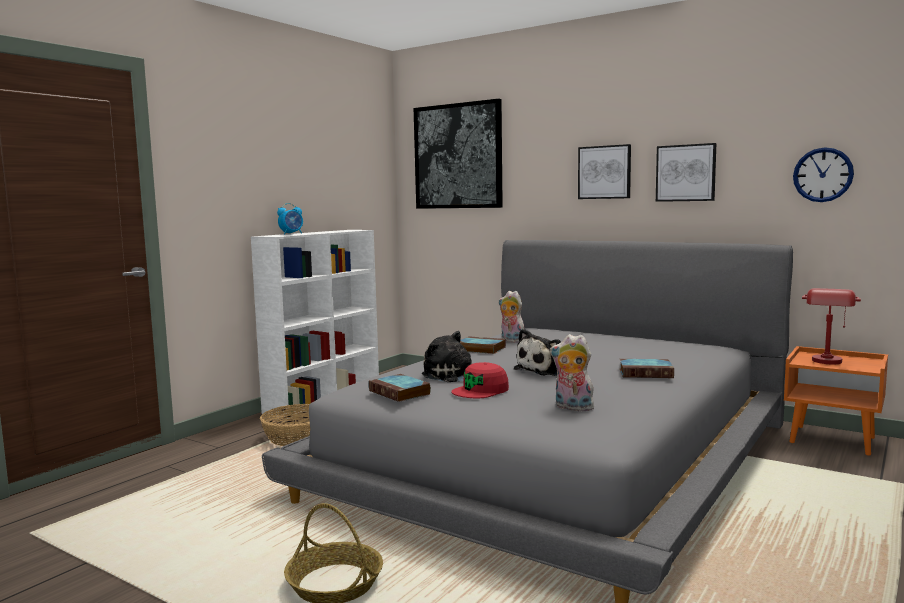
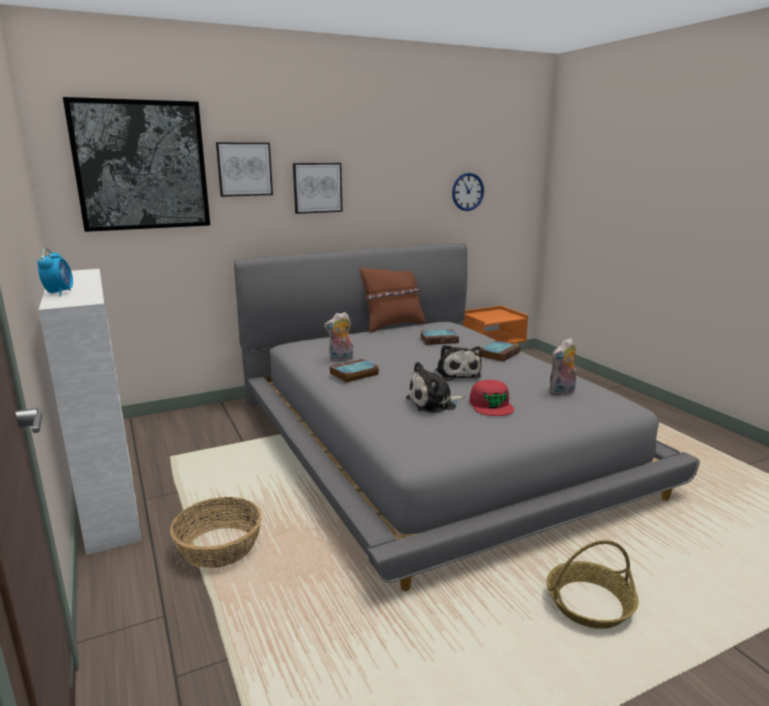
camera: 60 degrees left, 10 degrees up
(400, 392) = (464, 432): book -> book (439, 340)
(653, 336) = (392, 325): none -> brown pillow
(685, 173) = (383, 189): picture -> picture (244, 169)
(828, 363) = (495, 318): red table lamp -> none

